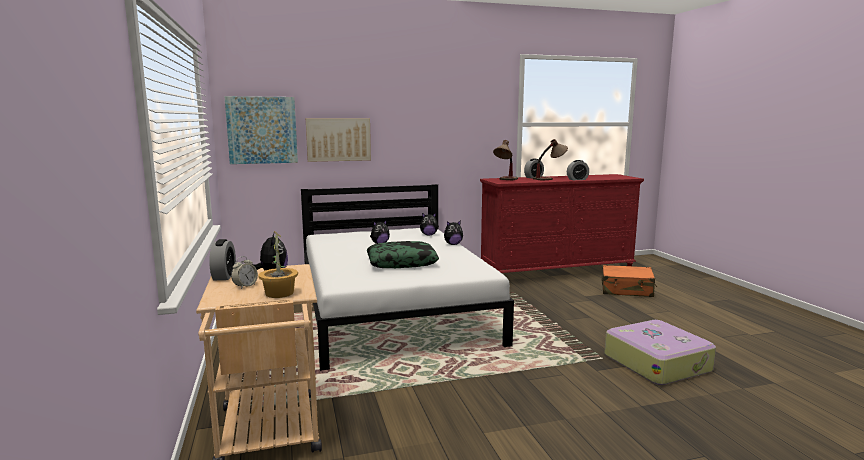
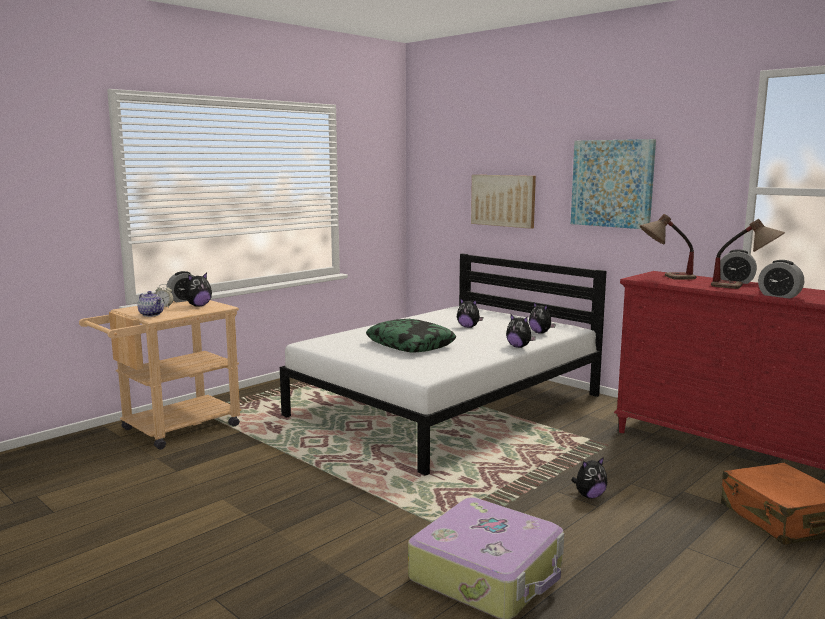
camera: 60 degrees right, 0 degrees up
(262, 130) = (439, 186): picture -> picture (612, 183)
(279, 293) = (152, 314): potted plant -> teapot
(576, 315) = (589, 496): none -> plush toy

